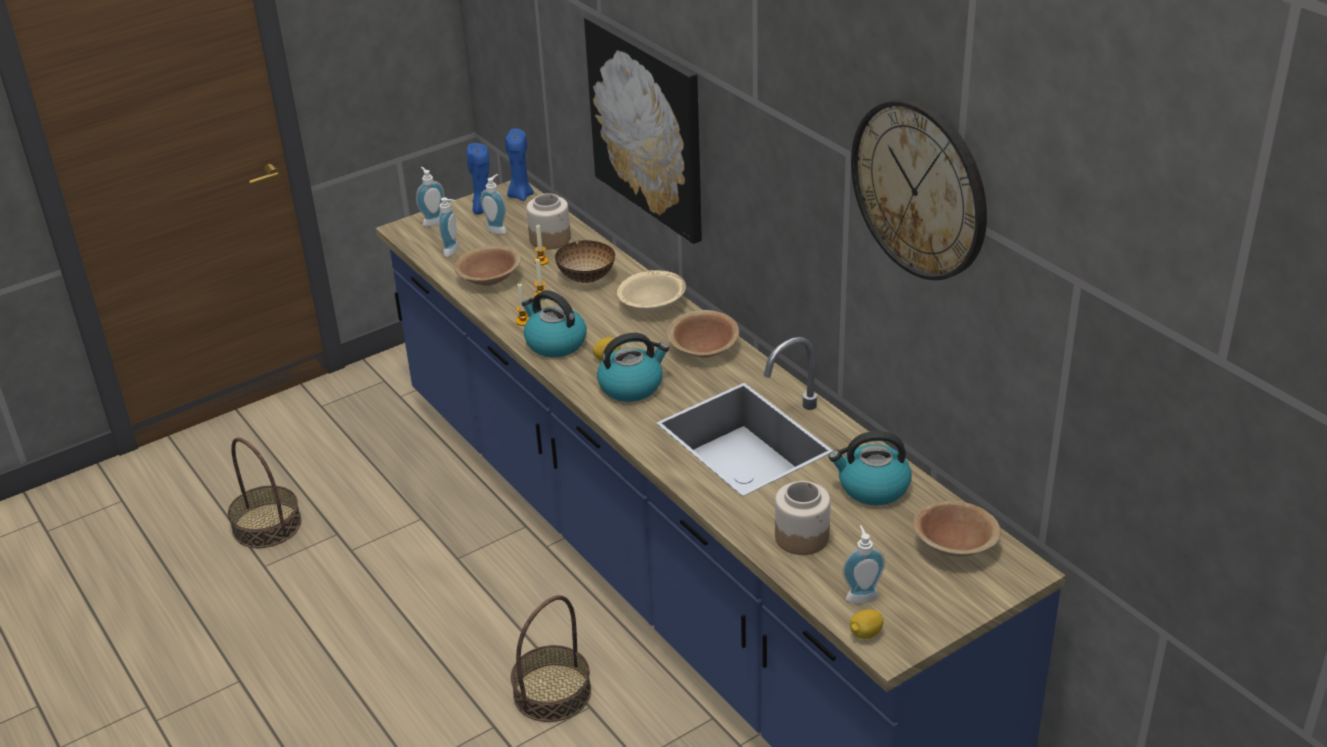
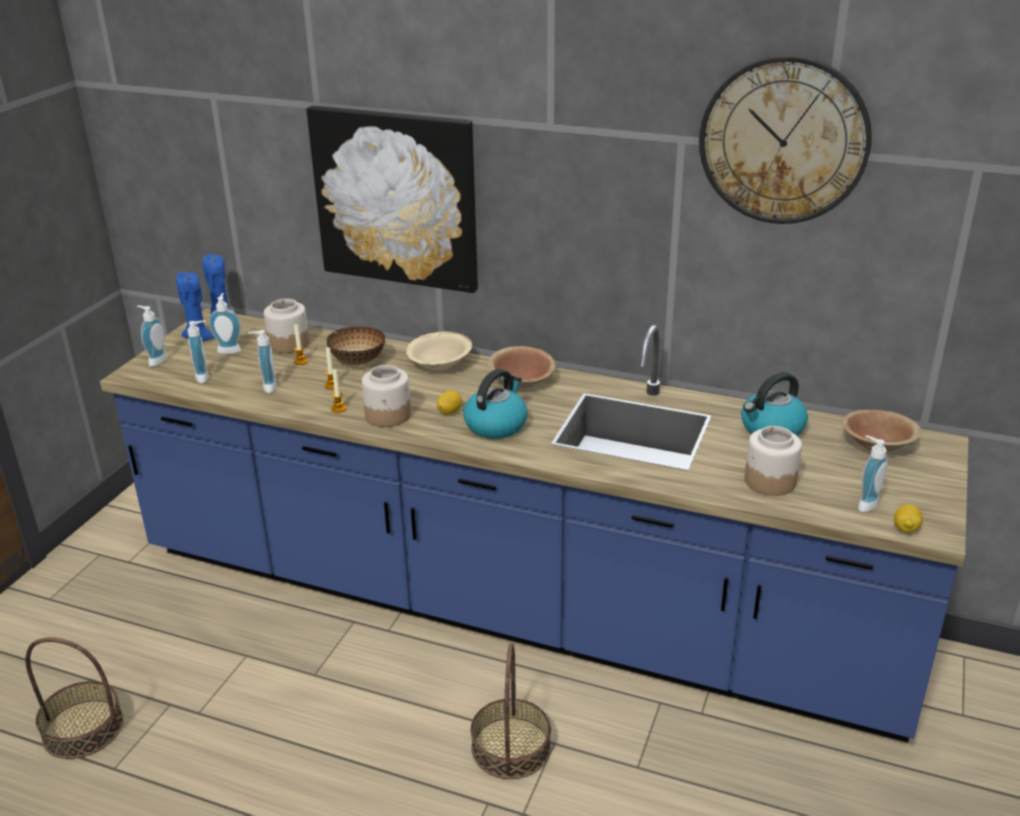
camera: 35 degrees left, 5 degrees down
(489, 279) = (267, 387): brown bowl -> soap dispenser
(554, 343) = (388, 415): kettle -> jar

